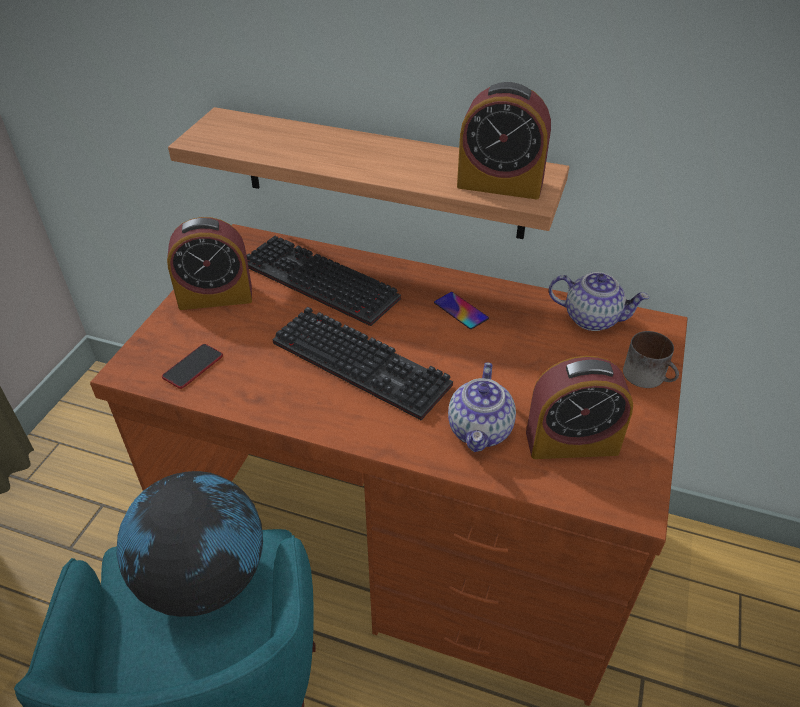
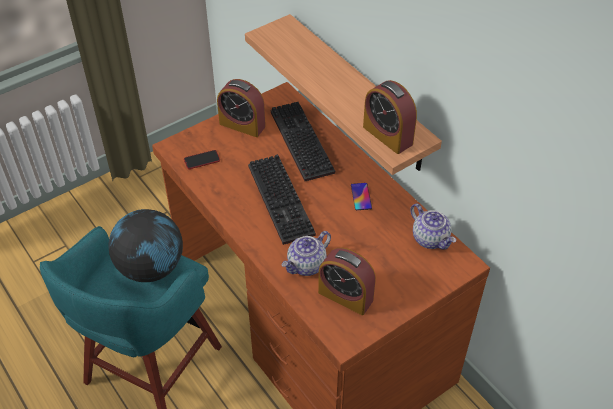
camera: 35 degrees right, 5 degrees up
(649, 376) = (425, 287): mug -> none

